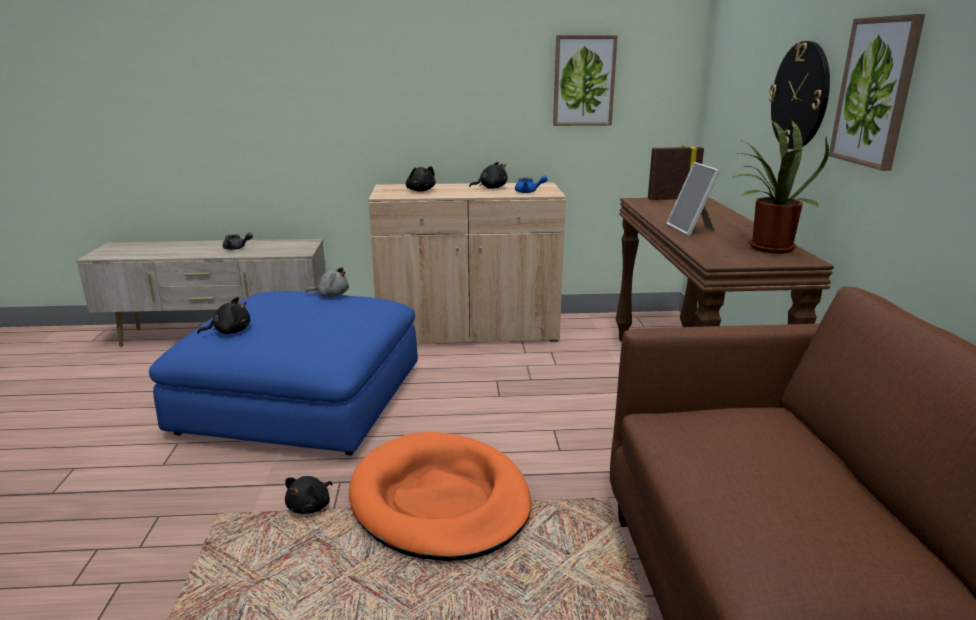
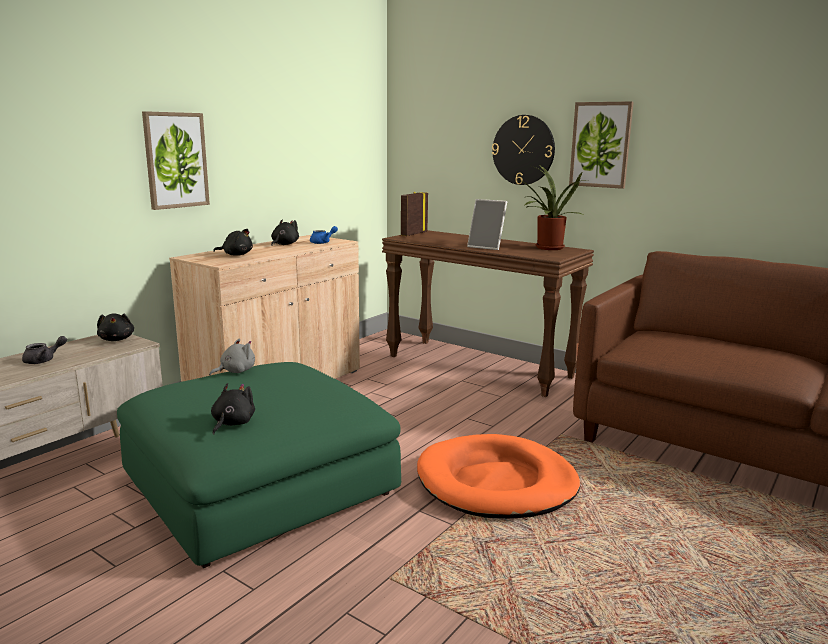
camera: 50 degrees left, 5 degrees down
(302, 400) = (259, 486): blue ottoman -> green ottoman
(311, 506) = (436, 532): black plush toy -> black plush toy (117, 339)
(584, 81) = (320, 144): picture -> picture (175, 160)

